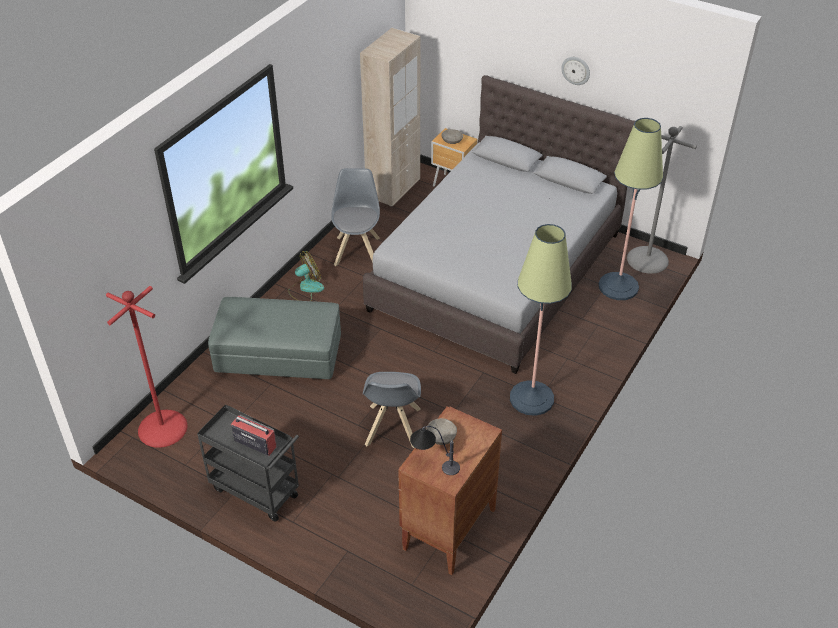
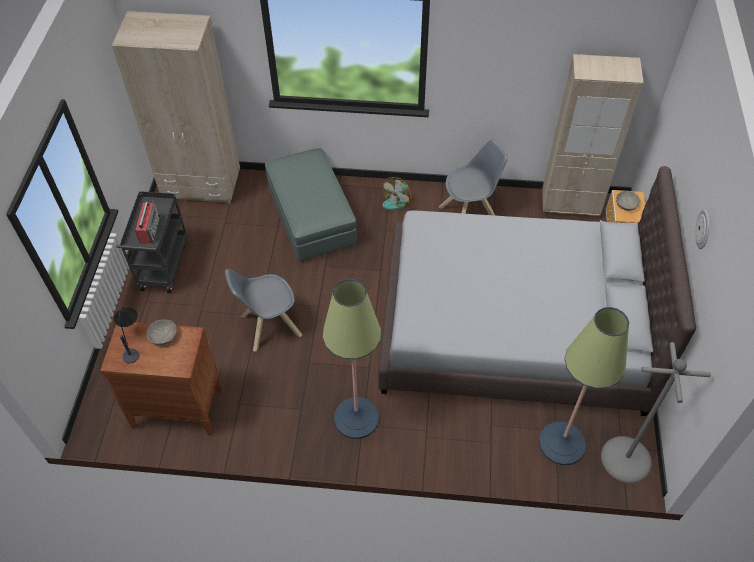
camera: 65 degrees right, 10 degrees up
(162, 428) = (202, 186): red clothes rack -> beige wardrobe
(306, 288) = (398, 200): fan -> fan turned 90 degrees clockwise

